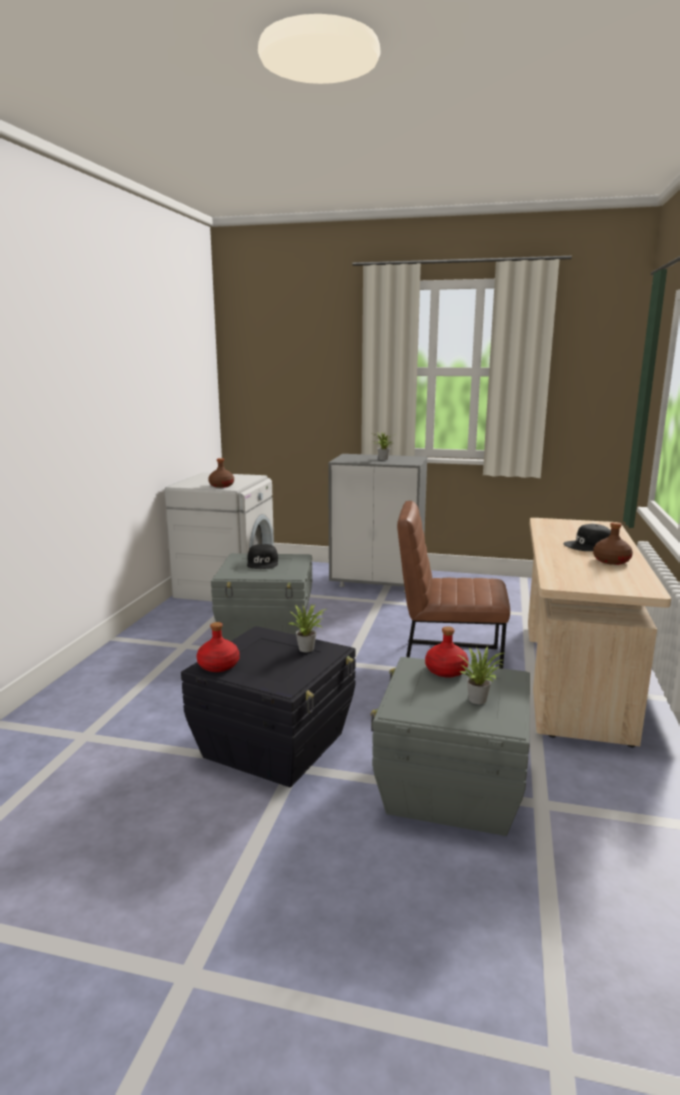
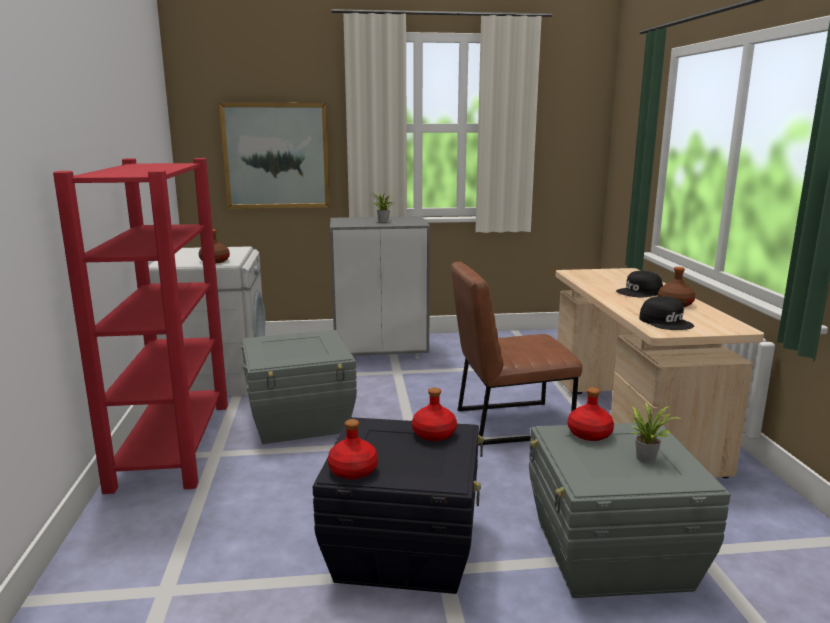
camera: 20 degrees left, 0 degrees up
(158, 633) = (172, 444): none -> red bookcase
(263, 563) = (292, 345): black cap -> black cap (666, 322)
(302, 396) = (276, 156): none -> picture
(308, 649) = (433, 434): potted plant -> red bottle

